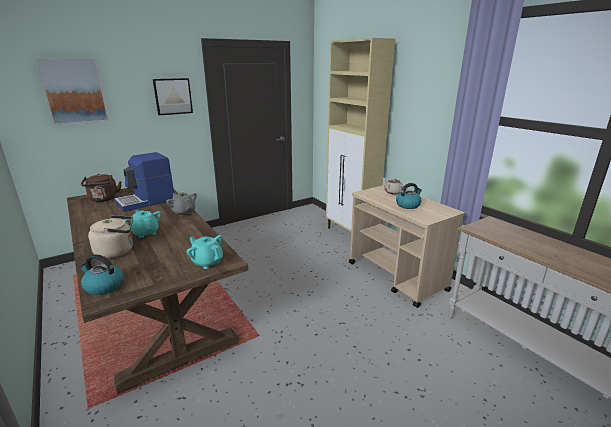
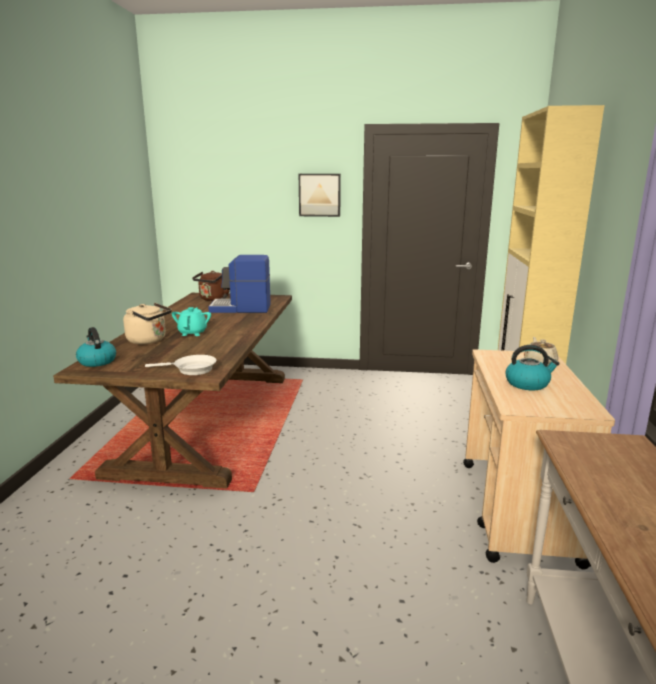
camera: 40 degrees right, 5 degrees down
(74, 91) = (220, 184): picture -> none
(183, 212) = (253, 325): grey teapot -> none
(207, 262) = (191, 369): turquoise teapot -> white frying pan

